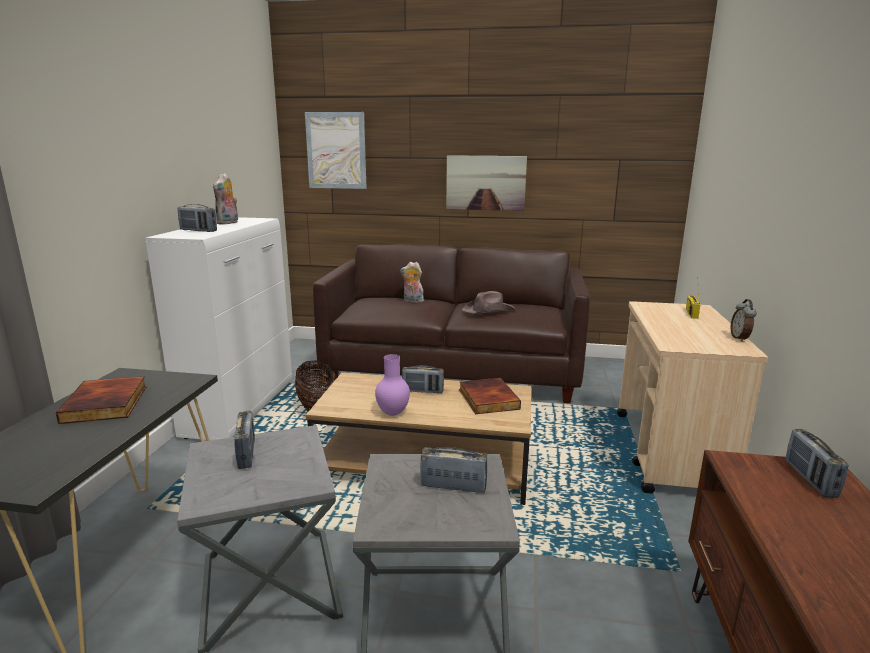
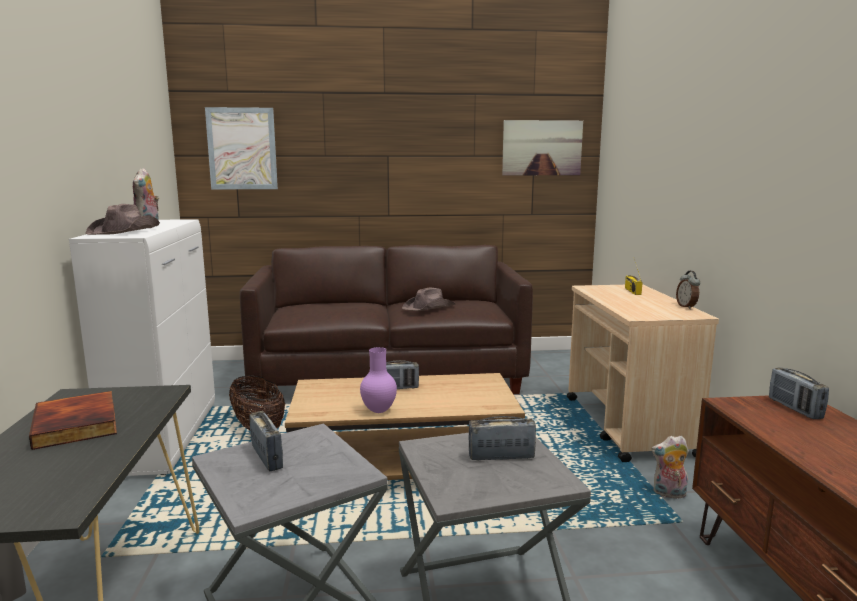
camera: 15 degrees left, 5 degrees down
(198, 231) = (125, 231): radio -> brown hat
(412, 301) = (344, 304): plush toy -> plush toy (669, 494)
(485, 183) = (406, 180): picture -> picture (542, 148)
(487, 399) = (465, 388): book -> none

